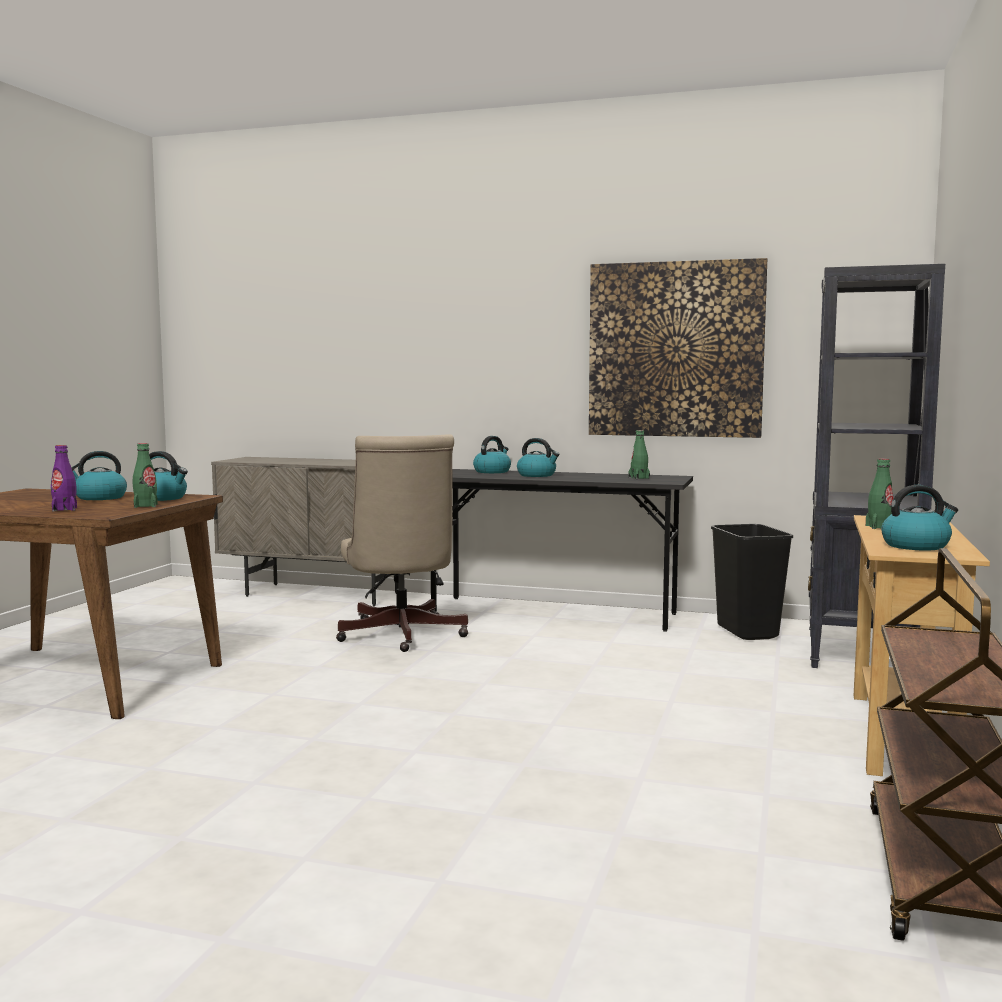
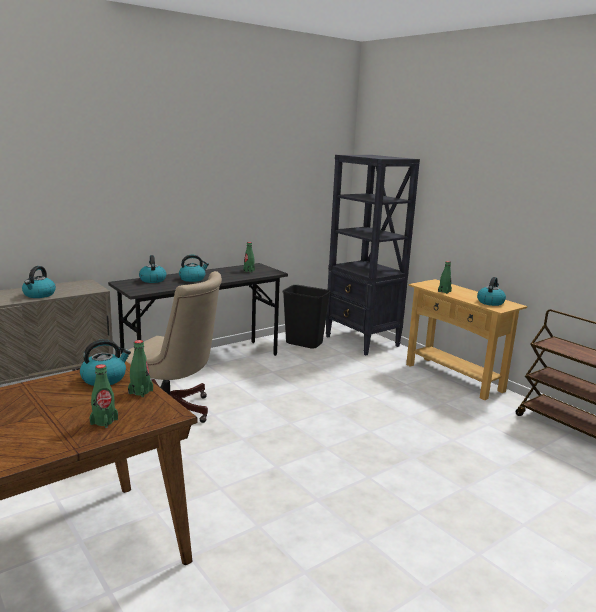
camera: 55 degrees left, 10 degrees up
(64, 509) = (104, 421): purple bottle -> green bottle
(99, 498) = (51, 397): kettle -> kettle (39, 295)
(675, 349) = (247, 188): picture -> none

